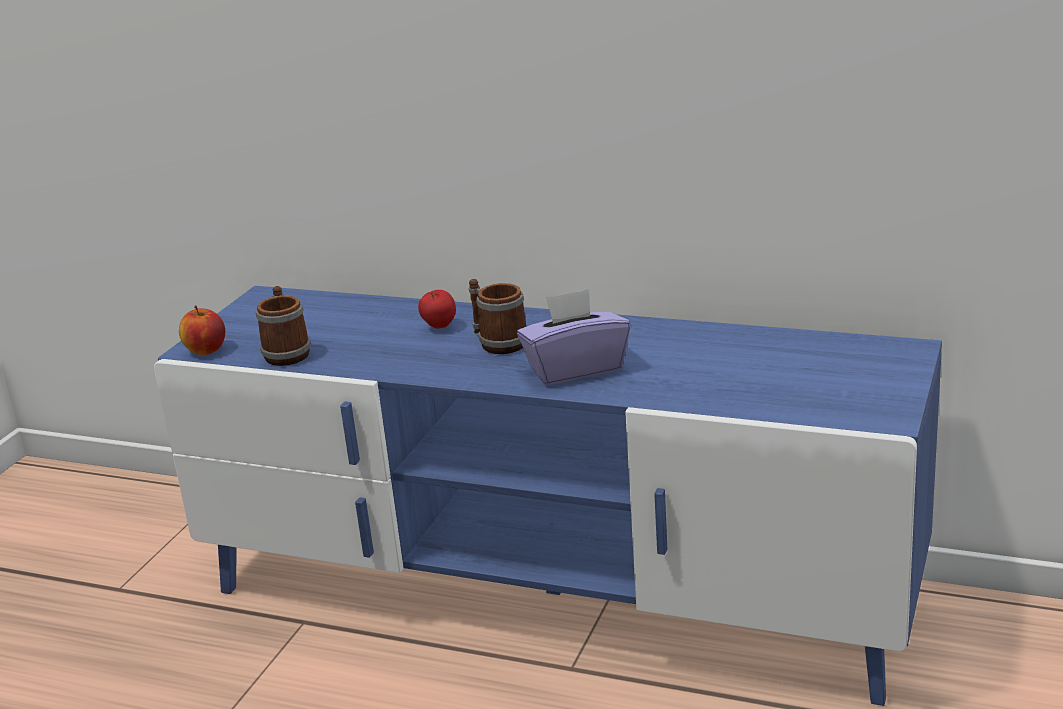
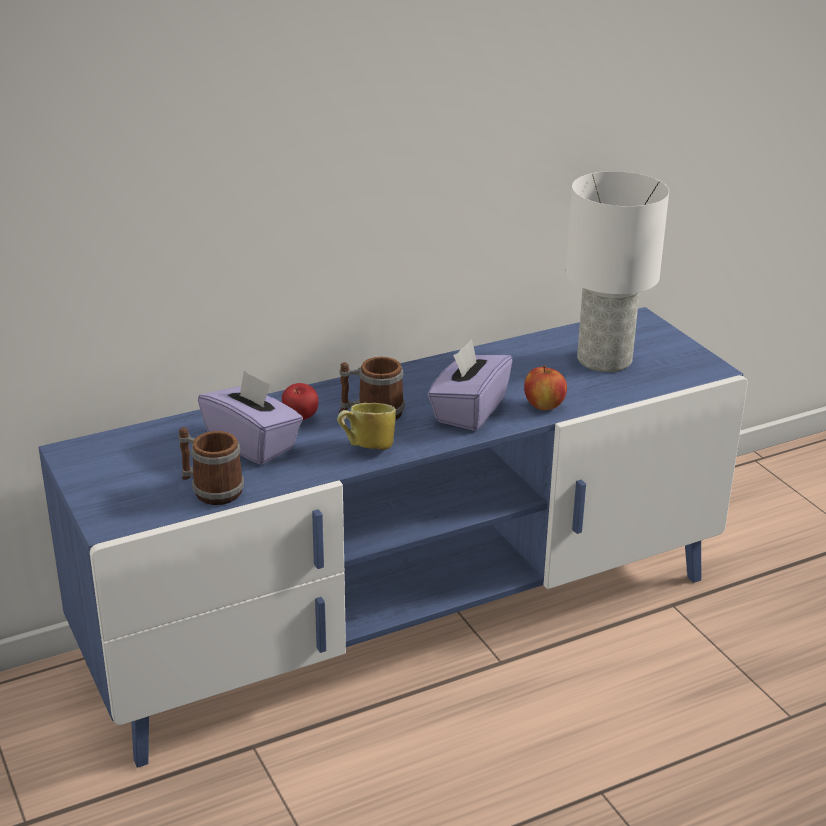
camera: 50 degrees left, 5 degrees up
(206, 351) = (128, 519): apple -> apple (544, 406)
(373, 332) = (252, 444): none -> purple tissue box
(441, 365) = (366, 447): none -> mug
(787, 372) = (604, 360): none -> white table lamp

